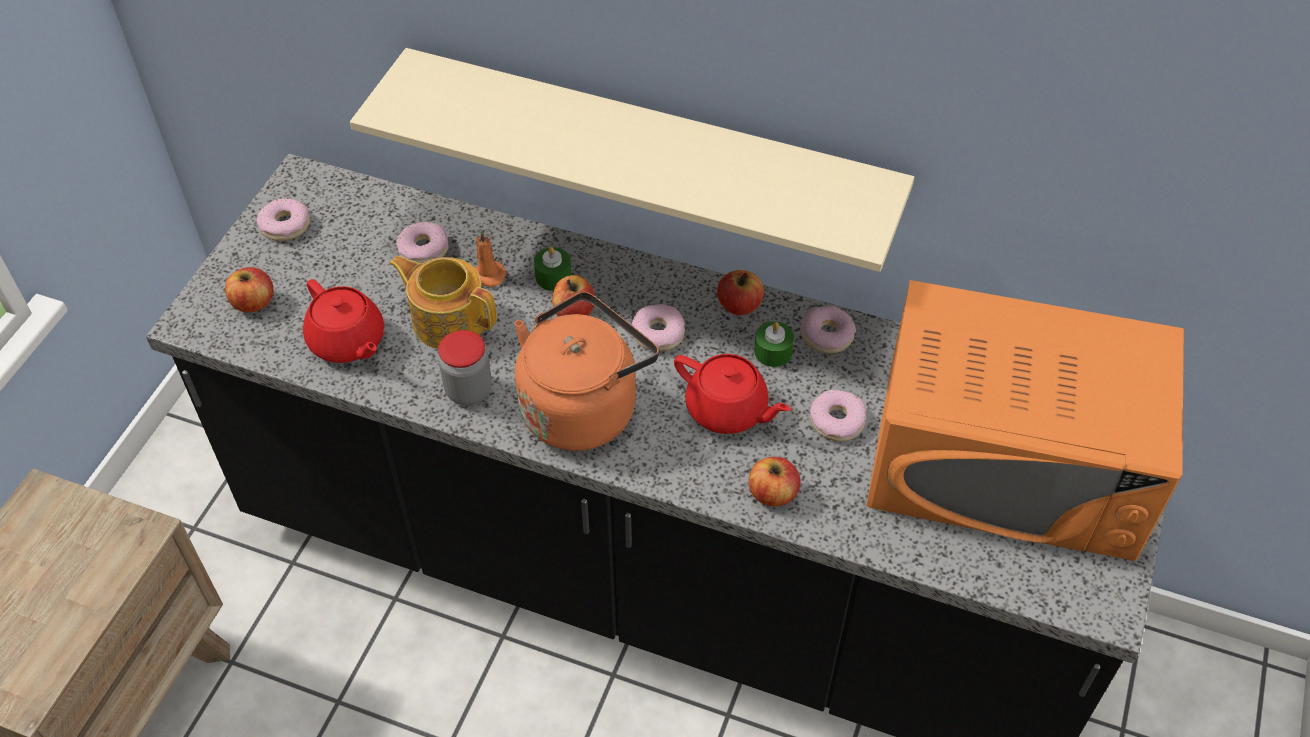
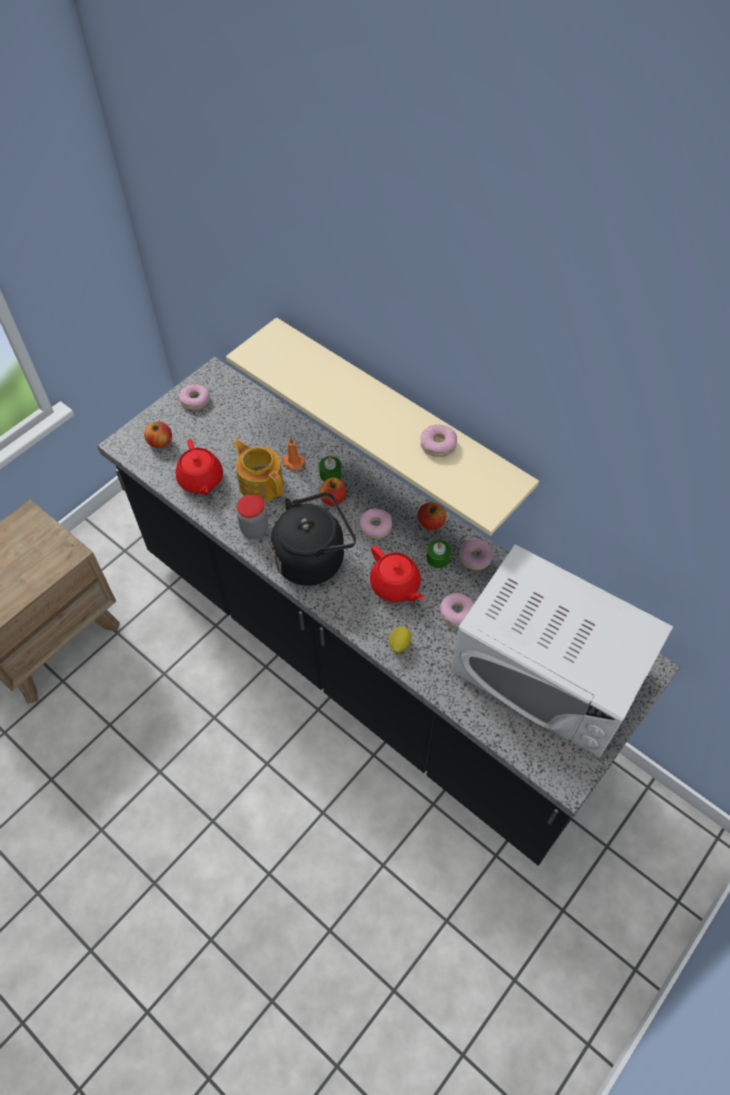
camera: 20 degrees right, 5 degrees up
(424, 249) = (264, 436): donut -> donut (438, 444)
(583, 406) = (314, 558): orange kettle -> black kettle
(772, 493) = (399, 644): apple -> lemon
(1008, 462) = (549, 670): orange microwave -> white microwave

